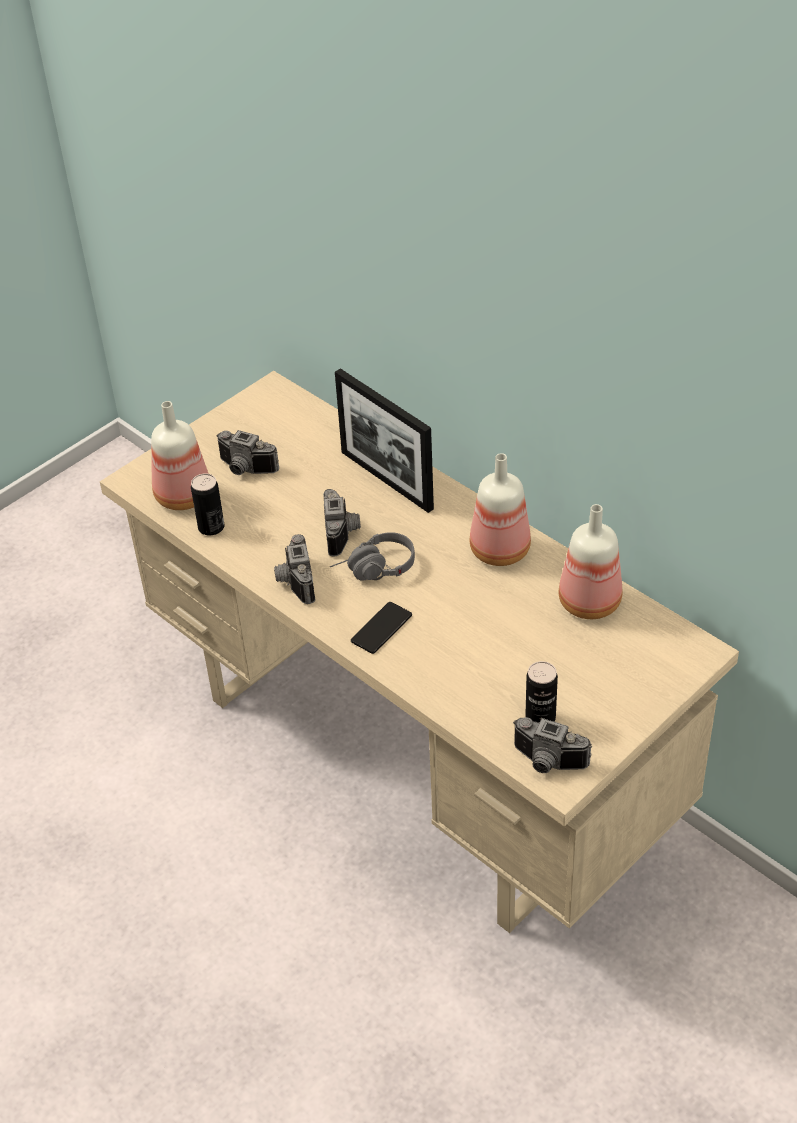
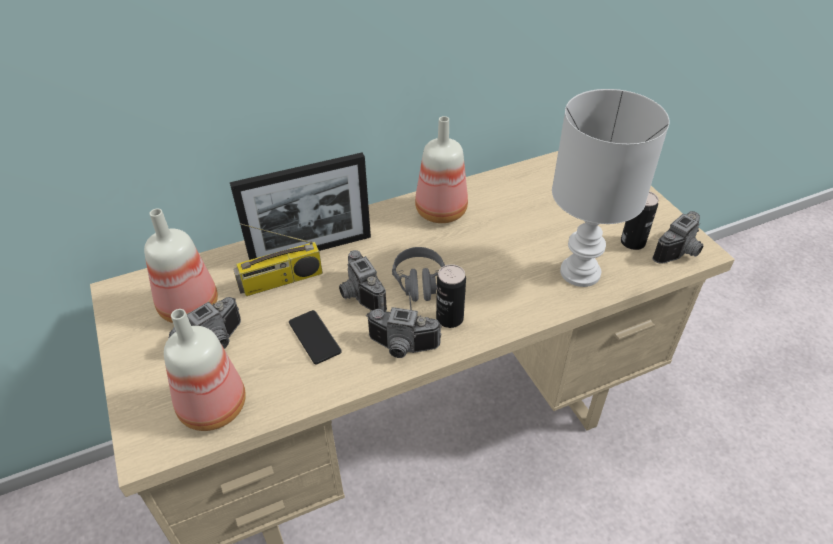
camera: 70 degrees left, 0 degrees up
(211, 527) = (280, 394): can -> can (449, 318)
(335, 477) = (281, 281): none -> radio
(343, 532) = (358, 296): camera -> camera turned 135 degrees counterclockwise
(381, 628) = (495, 304): phone -> phone (314, 337)
(461, 682) = (579, 273): none -> white table lamp
(588, 603) = (523, 186): bottle -> bottle (189, 308)

